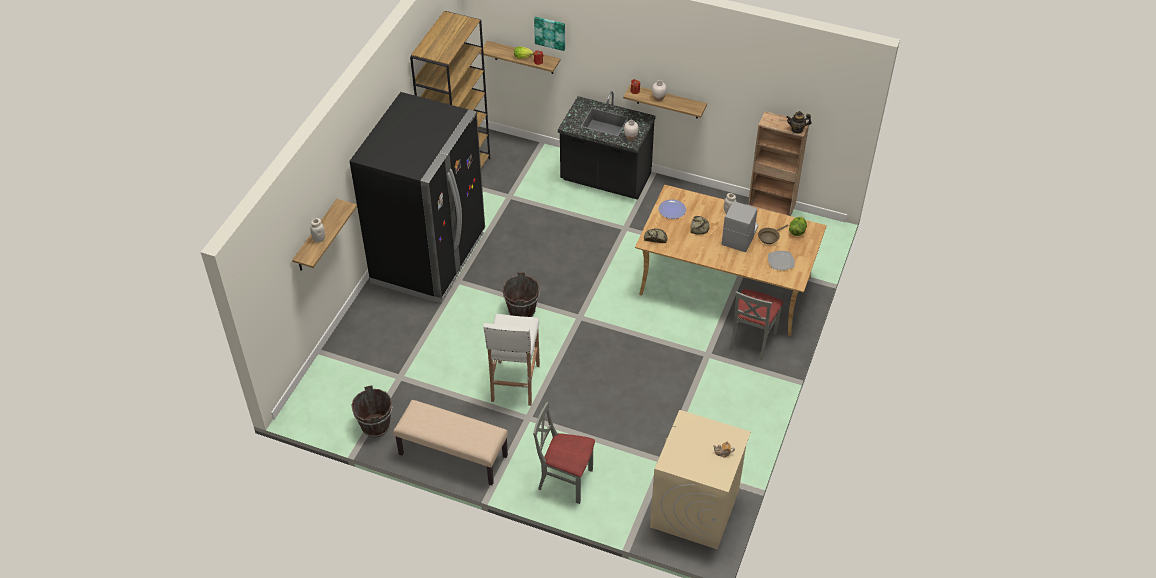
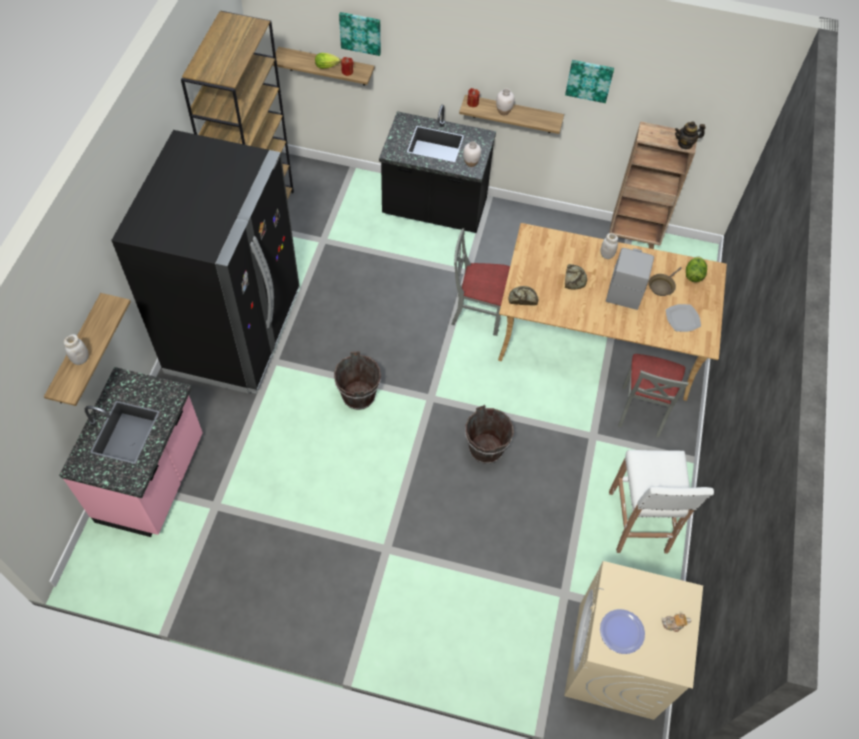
camera: 10 degrees left, 10 degrees up
(354, 355) = (153, 480): none -> pink counter
(375, 426) = (191, 582): brown bucket -> brown bucket (485, 449)
(452, 455) = (296, 616): beige bench -> none
(514, 384) = (363, 501): white stool -> white stool (638, 523)
(565, 480) = (446, 637): grey chair -> grey chair (478, 313)
(672, 210) = (536, 257): plate -> plate (622, 631)
(723, 76) = (589, 80): none -> picture

